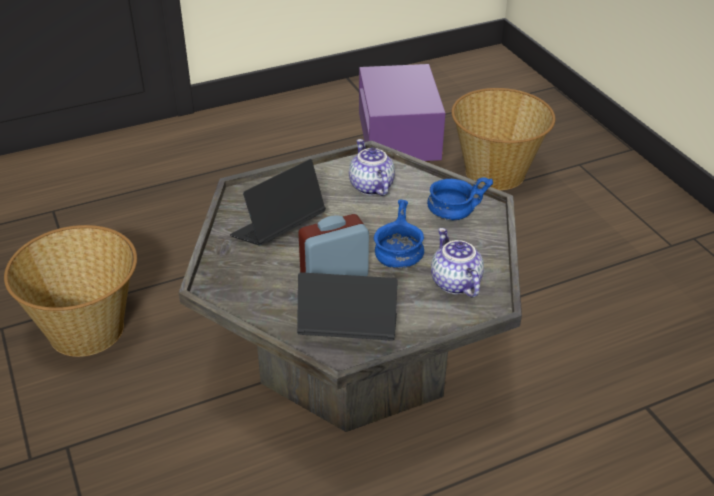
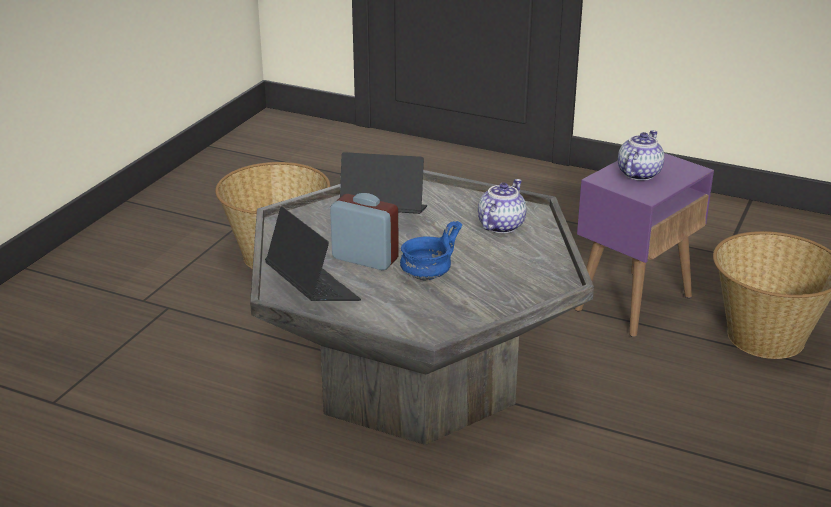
camera: 50 degrees right, 10 degrees down
(452, 214) = (525, 273): blue bowl -> none
(454, 282) = (437, 309): teapot -> teapot (638, 173)

